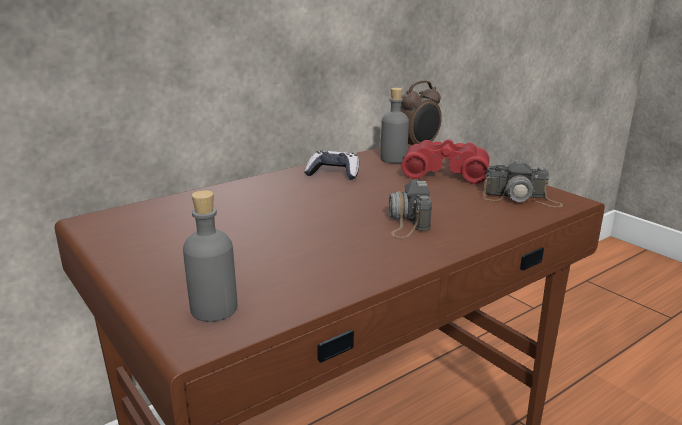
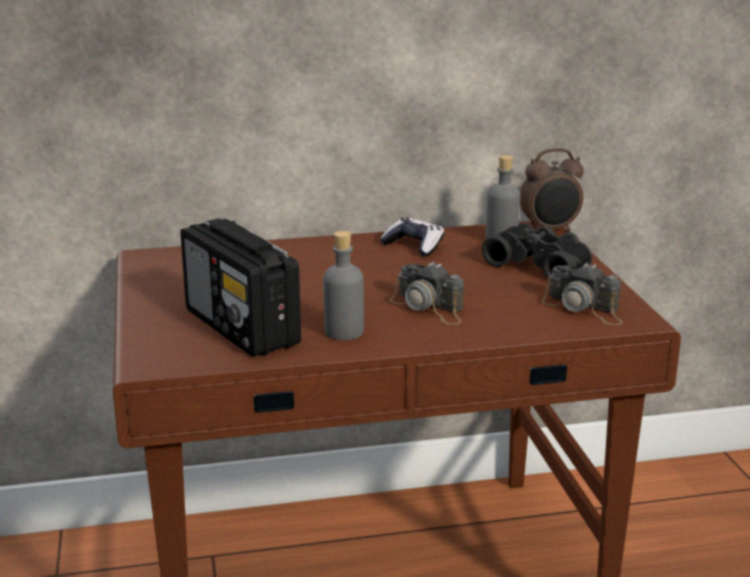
camera: 25 degrees right, 0 degrees up
(214, 309) = (181, 346): grey bottle -> grey bottle (344, 332)
(261, 274) = (242, 328): none -> radio
(407, 220) = (429, 307): camera -> camera turned 75 degrees counterclockwise
(445, 172) = (540, 265): red binoculars -> black binoculars

